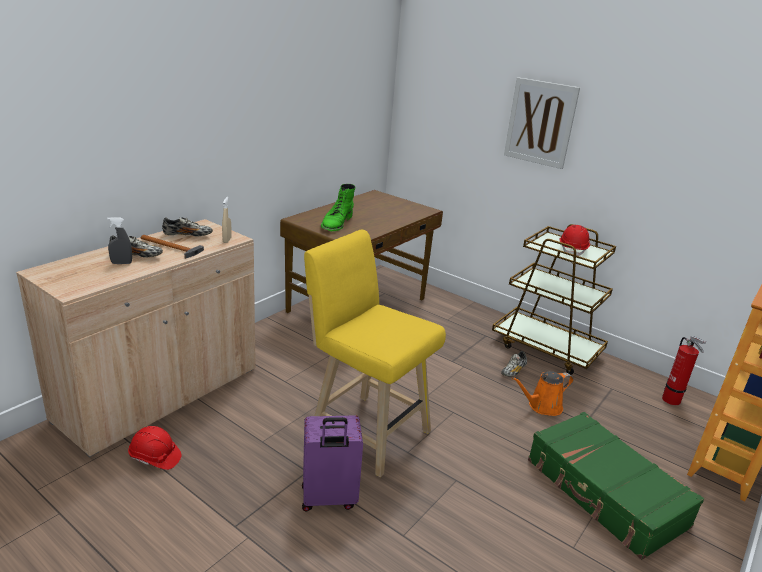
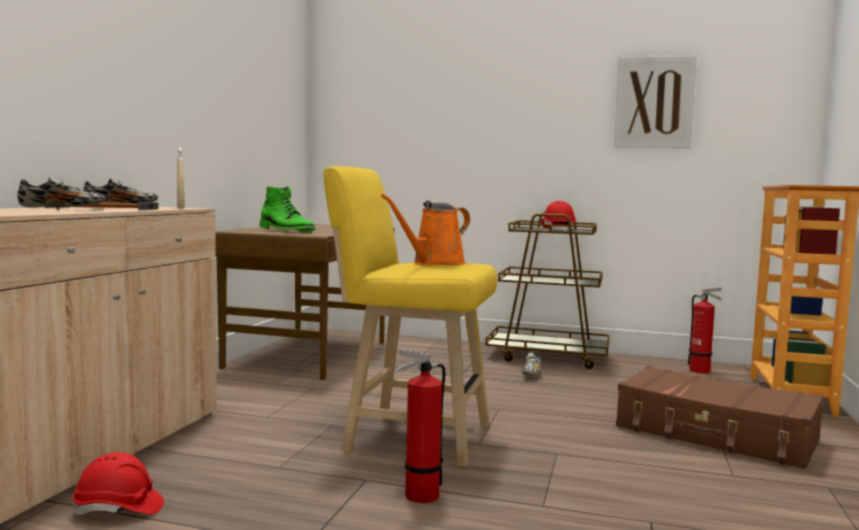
camera: 20 degrees left, 20 degrees down
(121, 263) = (46, 210): grey spray bottle -> none
(328, 499) = (418, 496): purple suitcase -> fire extinguisher
(336, 223) = (286, 231): green boot -> green boot turned 45 degrees counterclockwise
(540, 123) = (489, 114): picture -> picture (654, 102)
(542, 406) = (587, 391): orange watering can -> orange watering can (434, 263)
(604, 493) = (715, 434): green suitcase -> brown suitcase

